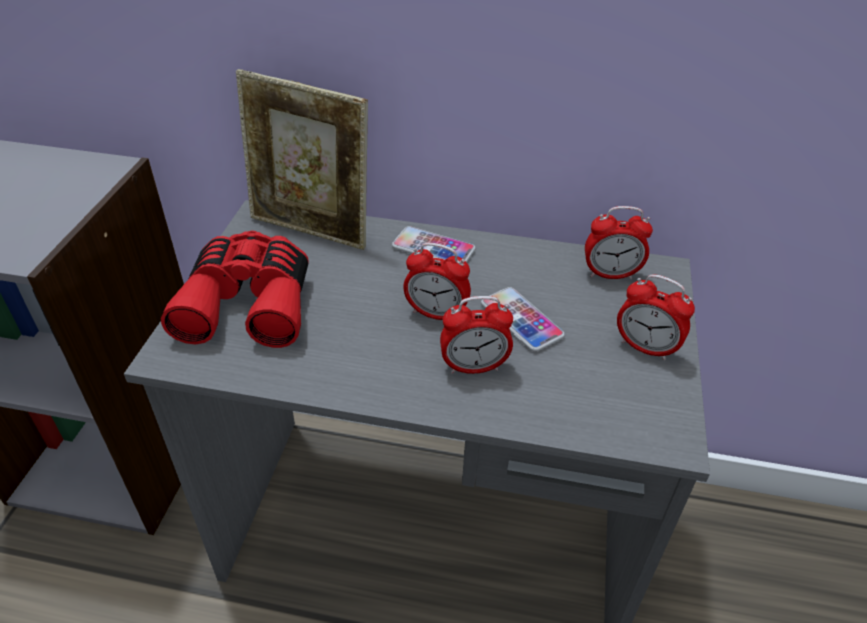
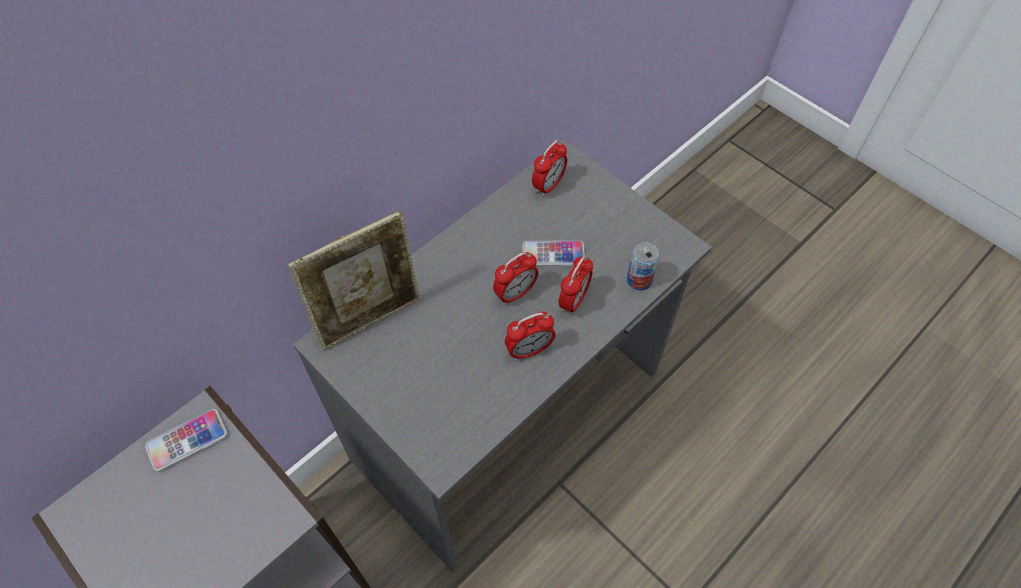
camera: 55 degrees left, 15 degrees up
(249, 302) = (423, 393): red binoculars -> none
(433, 248) = (451, 259): phone -> phone (187, 440)
(567, 416) = (639, 280): none -> can
(645, 348) = (617, 212): alarm clock -> alarm clock (529, 350)

